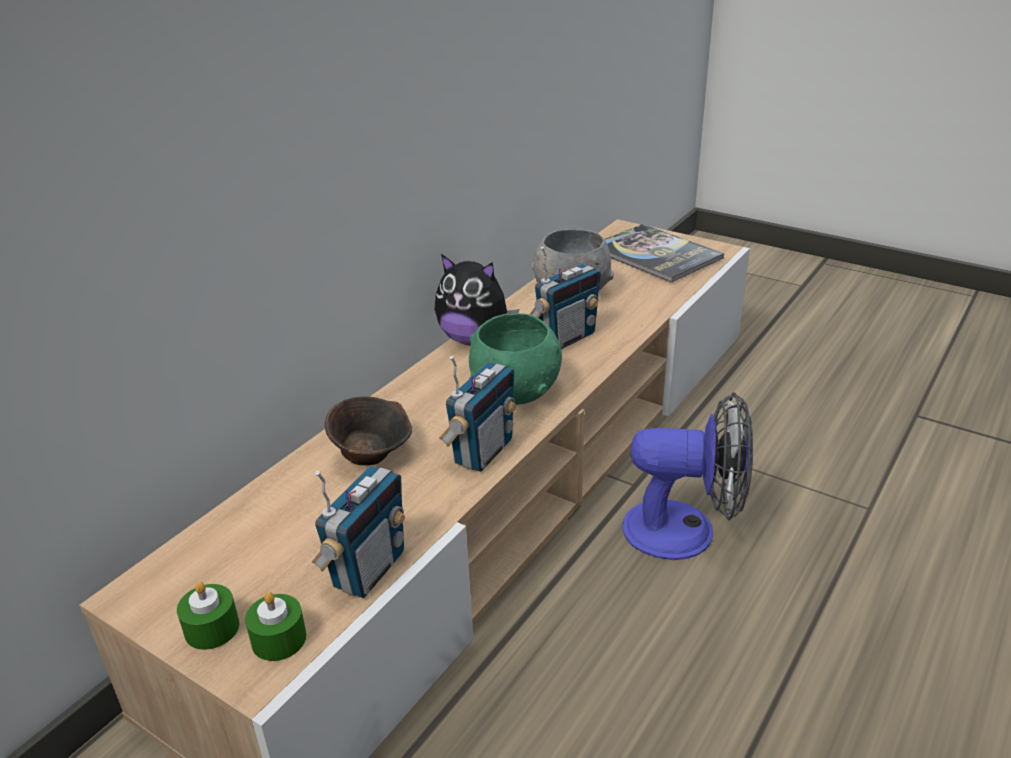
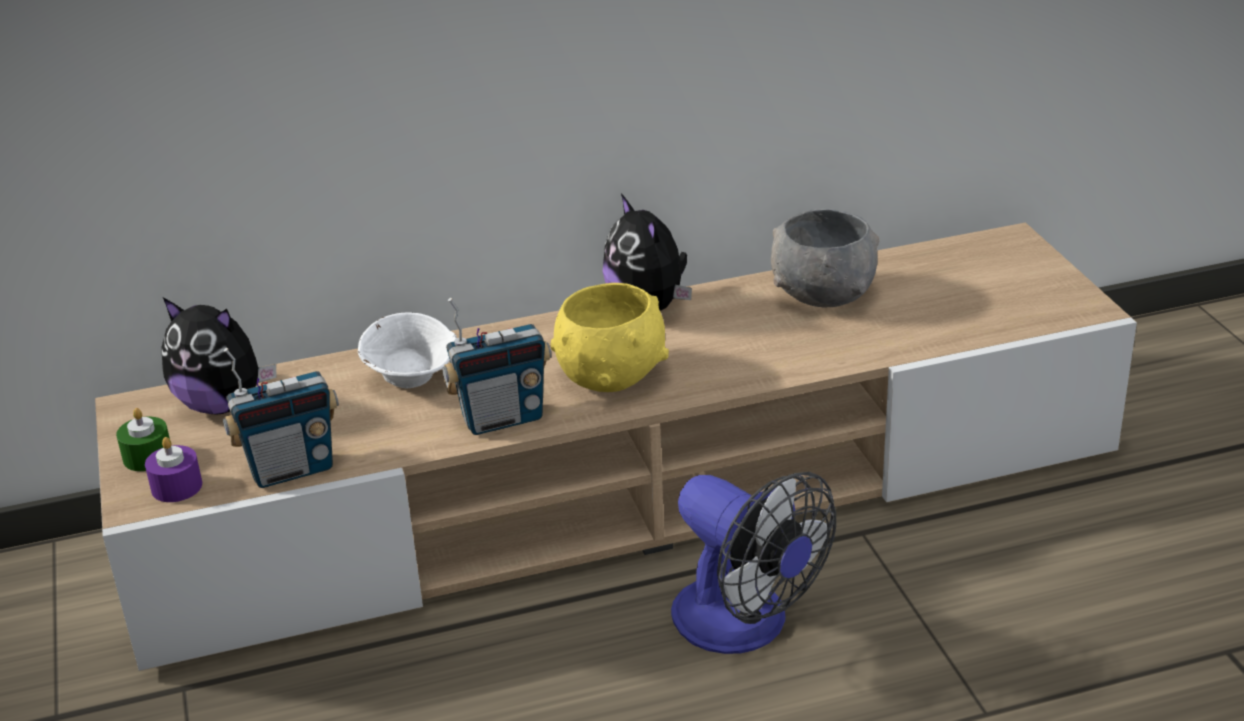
camera: 40 degrees right, 0 degrees up
(228, 549) = (222, 404): none -> plush toy
(279, 639) = (176, 487): green candle -> purple candle
(372, 455) = (412, 379): brown bowl -> white bowl
(517, 391) = (613, 376): green bowl -> yellow bowl
(566, 337) = (741, 343): radio -> none
(655, 254) = (996, 286): book -> none

